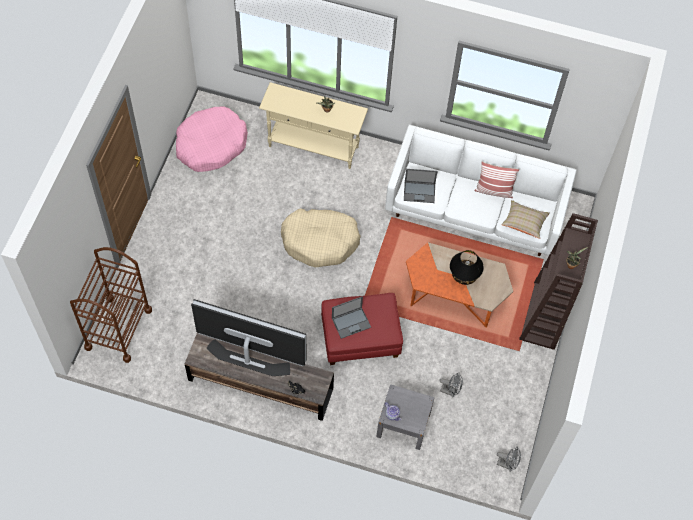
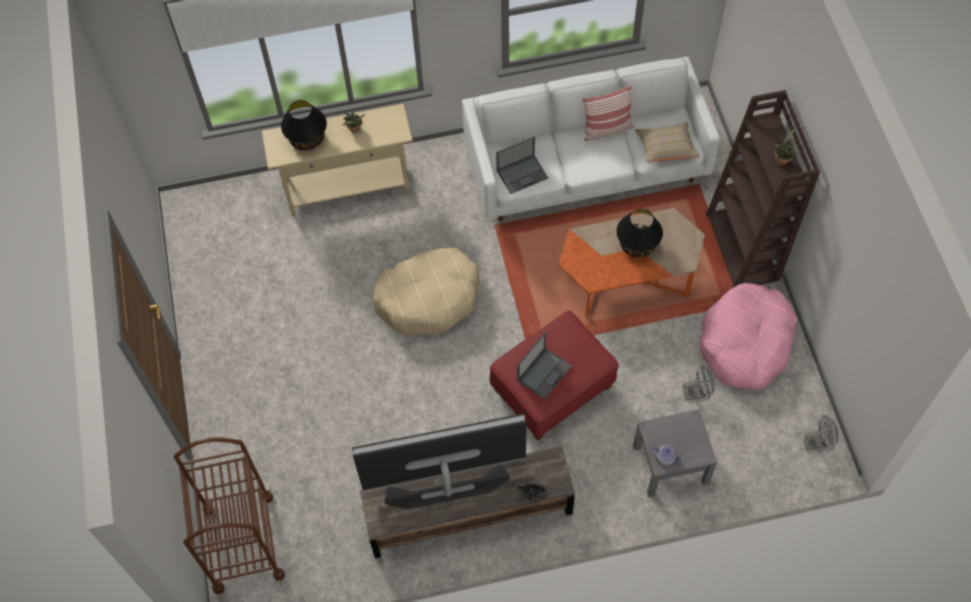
camera: 25 degrees left, 0 degrees up
(211, 145) = (218, 250): pink dog bed -> pink dog bed (745, 343)
(294, 101) = (307, 139): none -> black table lamp

